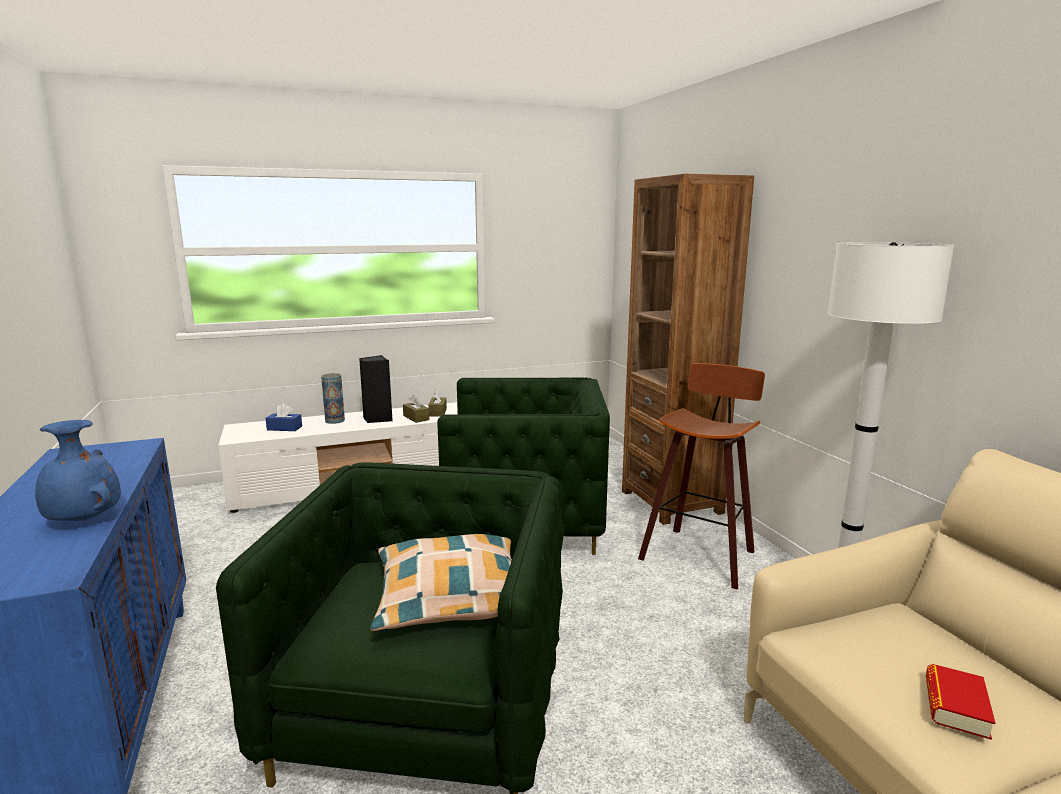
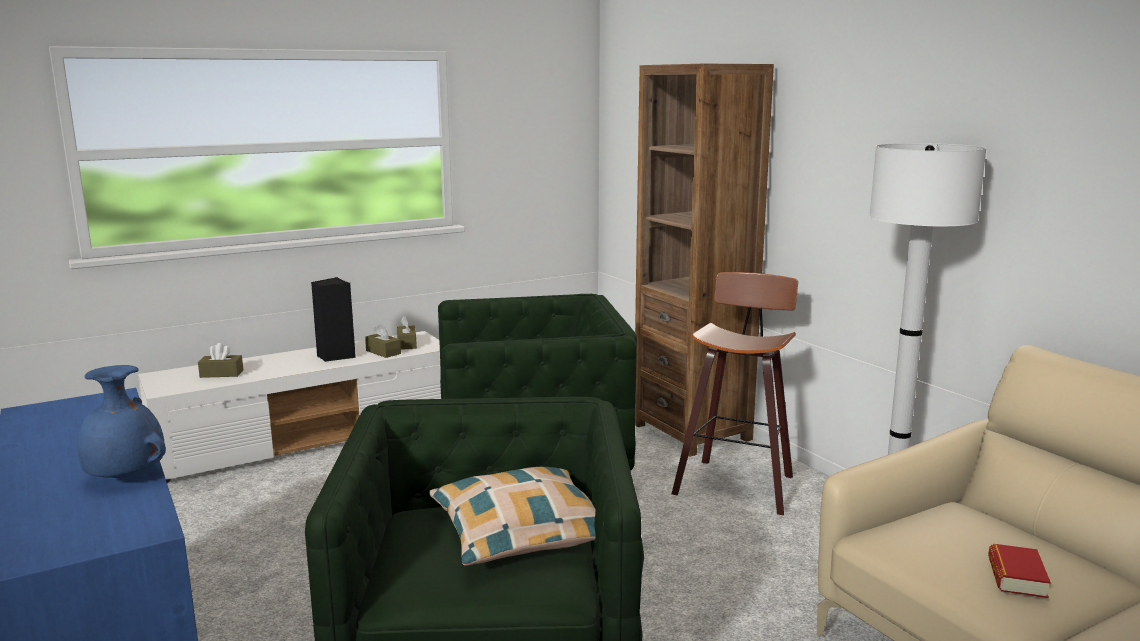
camera: 10 degrees left, 0 degrees up
(284, 428) = (221, 374): blue tissue box -> brown tissue box
(335, 420) = (282, 361): vase -> none

